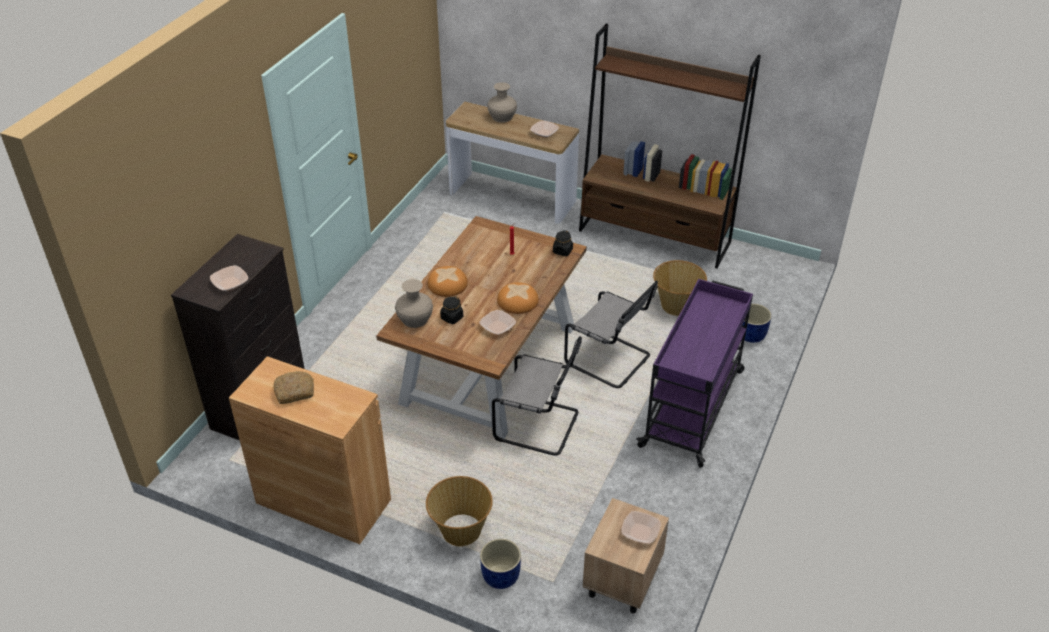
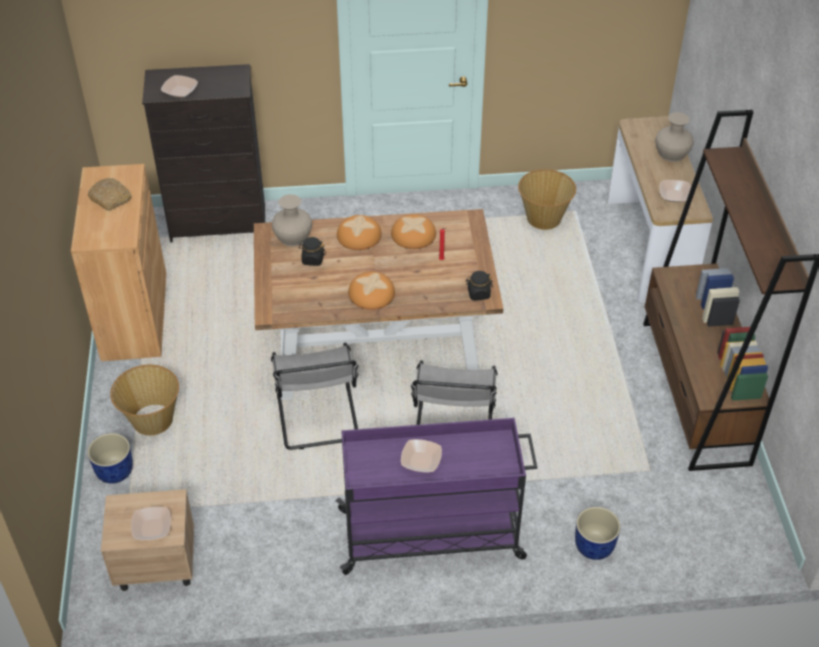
camera: 60 degrees right, 5 degrees up
(472, 257) = (414, 235): none -> bread
(497, 327) = (322, 296): bowl -> bowl (421, 461)
(676, 305) = (588, 457): basket -> basket (544, 218)

